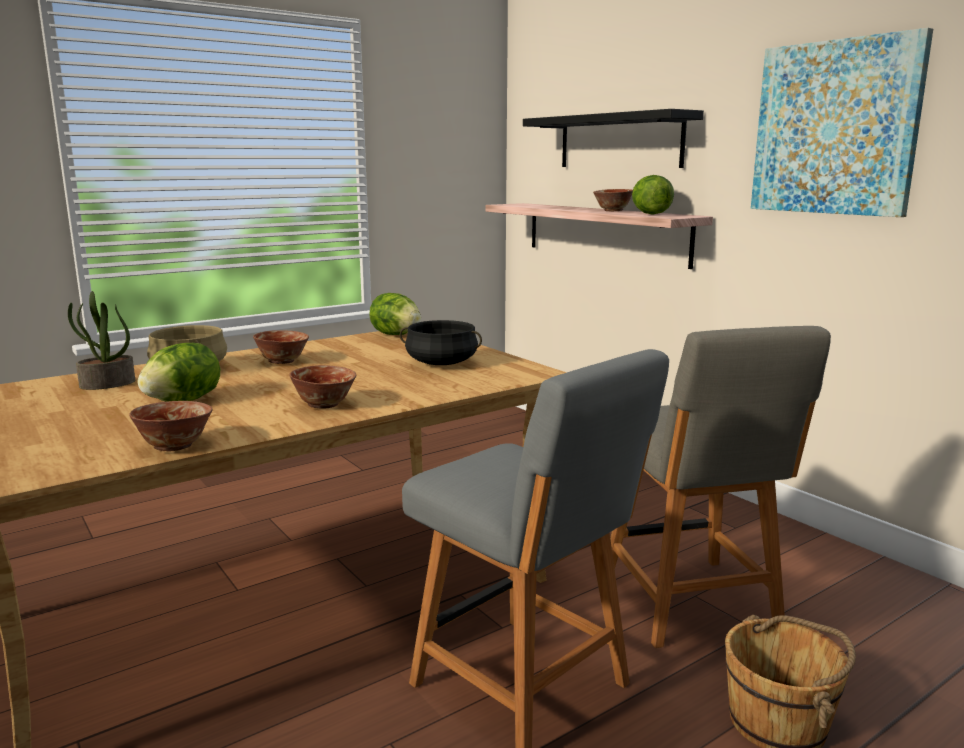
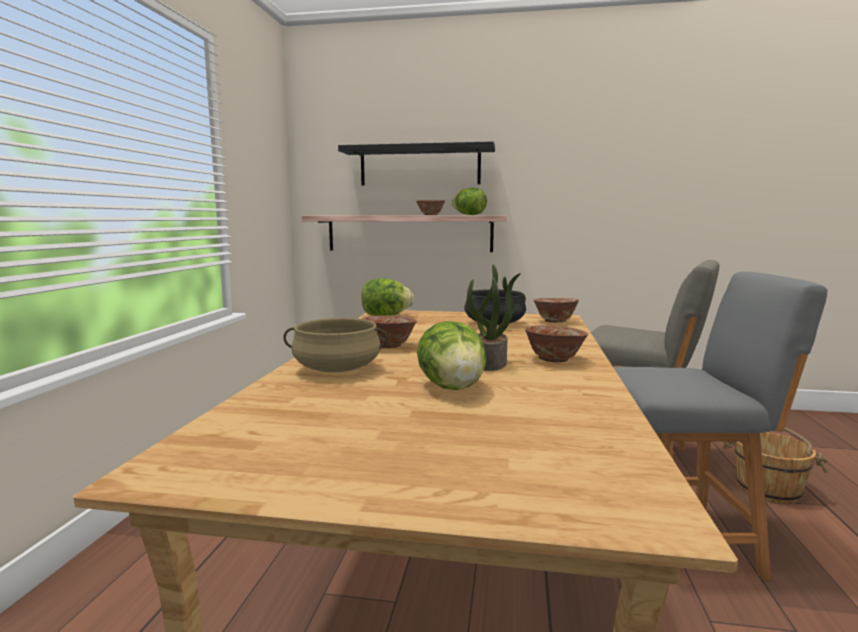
camera: 45 degrees left, 5 degrees down
(107, 384) = (313, 400): potted plant -> potted plant (490, 363)
(174, 446) = (610, 413): bowl -> bowl (555, 321)
(835, 128) = (592, 159): picture -> none

